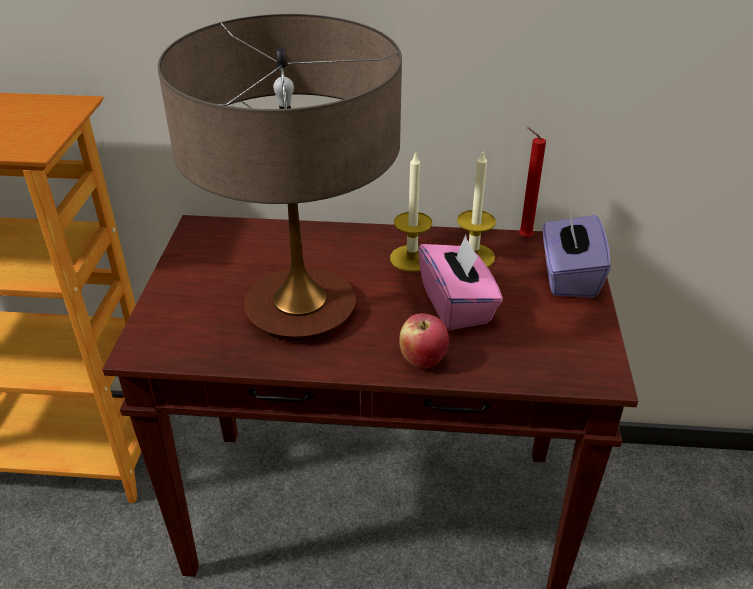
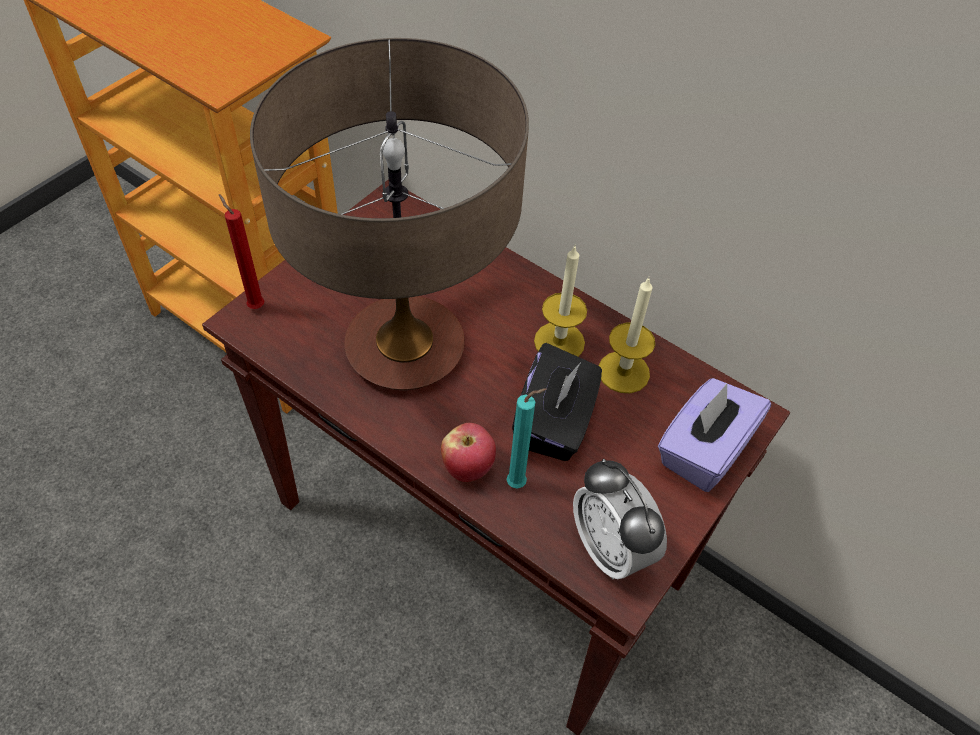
camera: 30 degrees right, 15 degrees up
(457, 305) = (554, 423): pink tissue box -> black tissue box
(469, 351) = (519, 483): none -> turquoise candle
(522, 237) = (700, 374): red candle -> red candle (255, 305)
(570, 358) = (610, 548): none -> alarm clock

